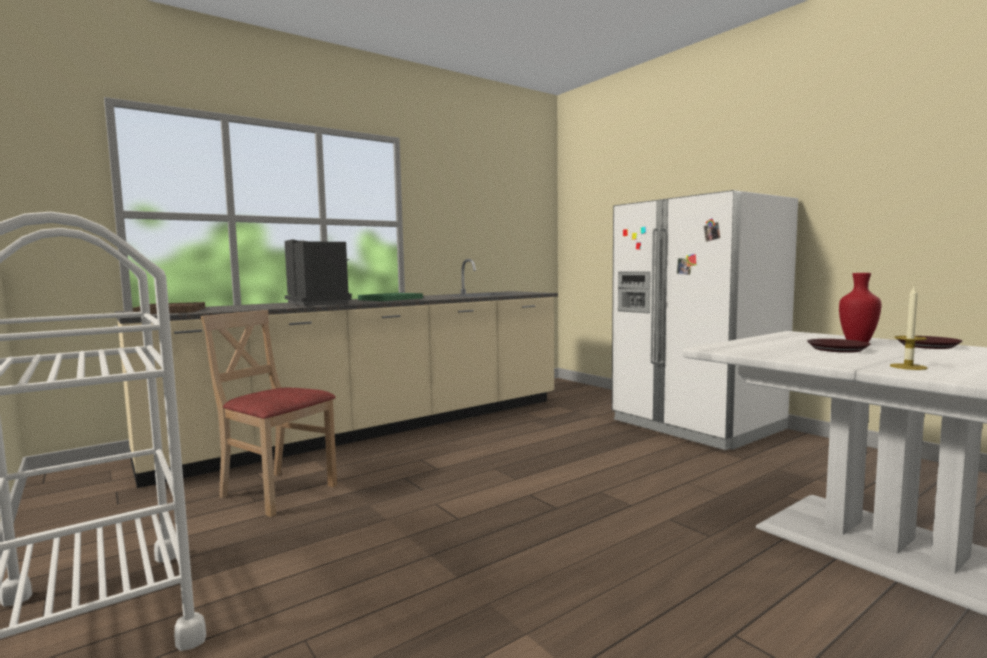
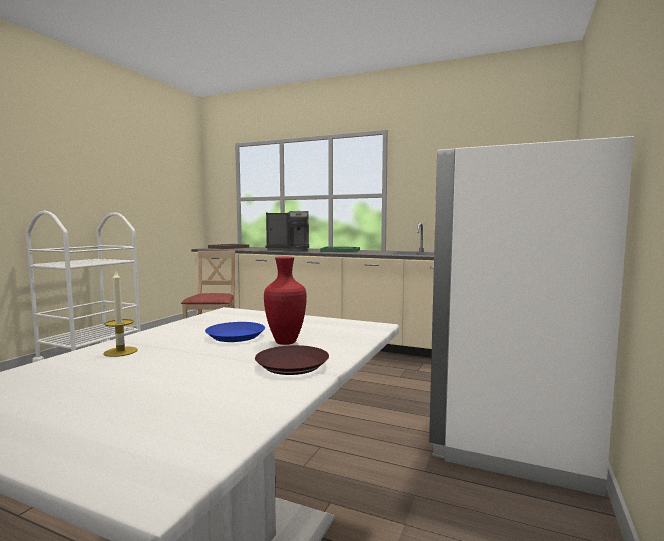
camera: 60 degrees right, 0 degrees up
(320, 303) = (289, 250): coffee machine -> coffee machine turned 60 degrees clockwise
(838, 349) = (235, 336): brown plate -> blue plate

